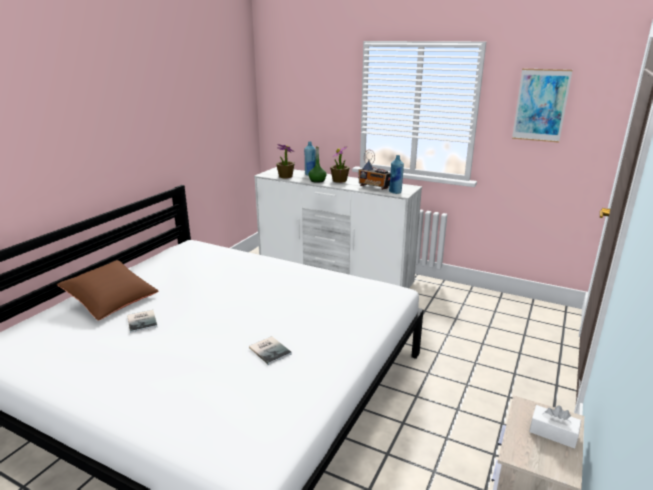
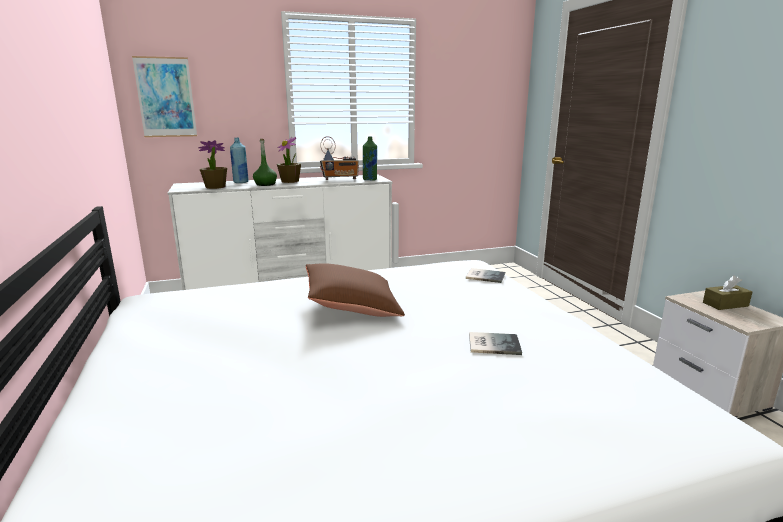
camera: 45 degrees left, 5 degrees down
(111, 300) = (160, 399): brown pillow -> brown pillow (352, 306)
(143, 321) = (281, 394): book -> book (484, 276)
(395, 192) = (370, 180): blue bottle -> green bottle
(540, 105) = (467, 81): picture -> picture (166, 97)
(553, 433) = (725, 304): white tissue box -> brown tissue box

